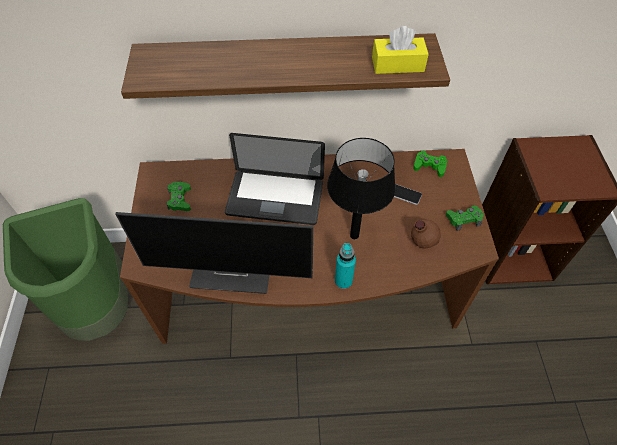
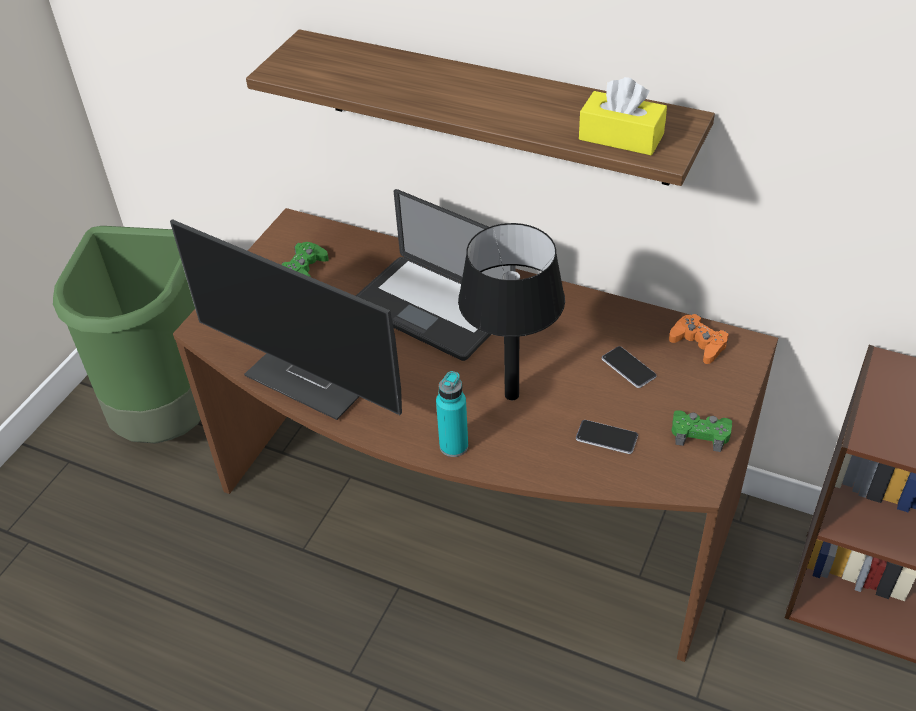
camera: 30 degrees right, 10 degrees down
(420, 241) = (606, 437): brown bottle -> phone
(429, 166) = (698, 343): green game controller -> orange game controller

